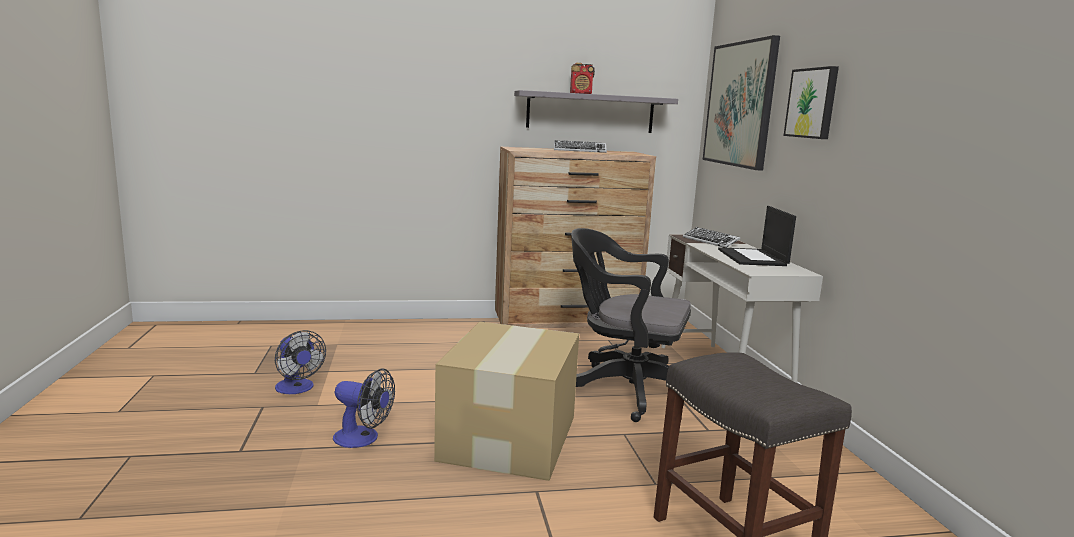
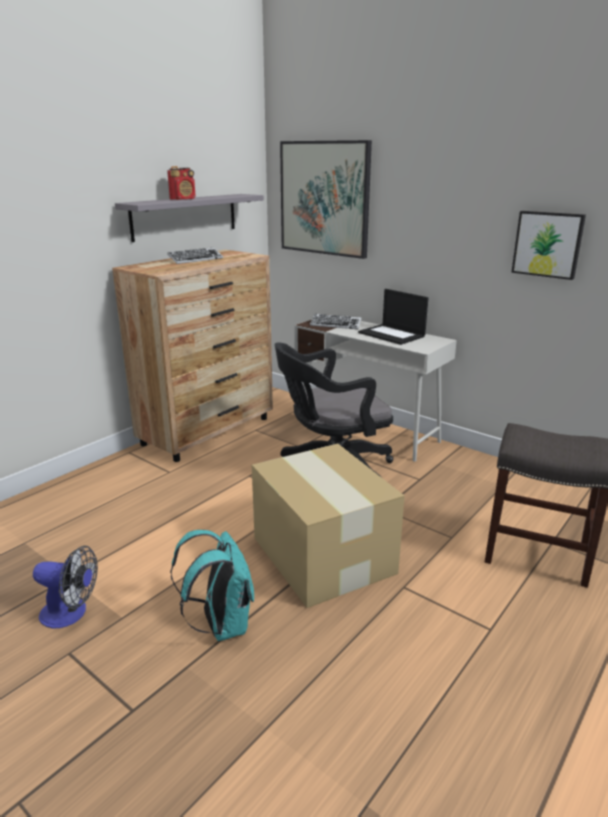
camera: 40 degrees left, 10 degrees up
(363, 439) = (221, 624): fan -> turquoise backpack
(812, 103) = (423, 203): picture -> picture (548, 244)

